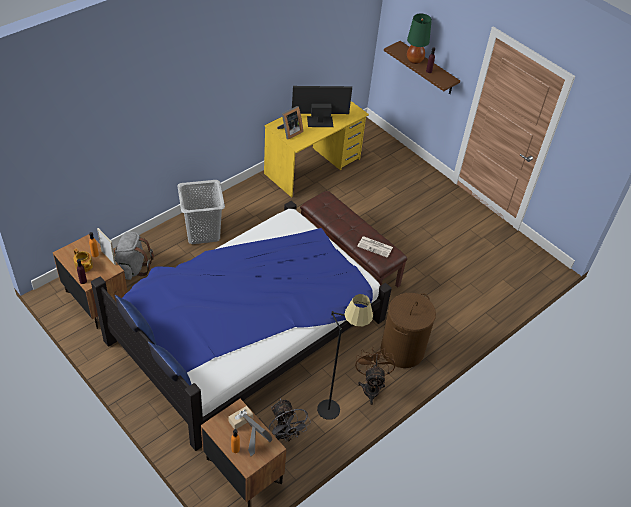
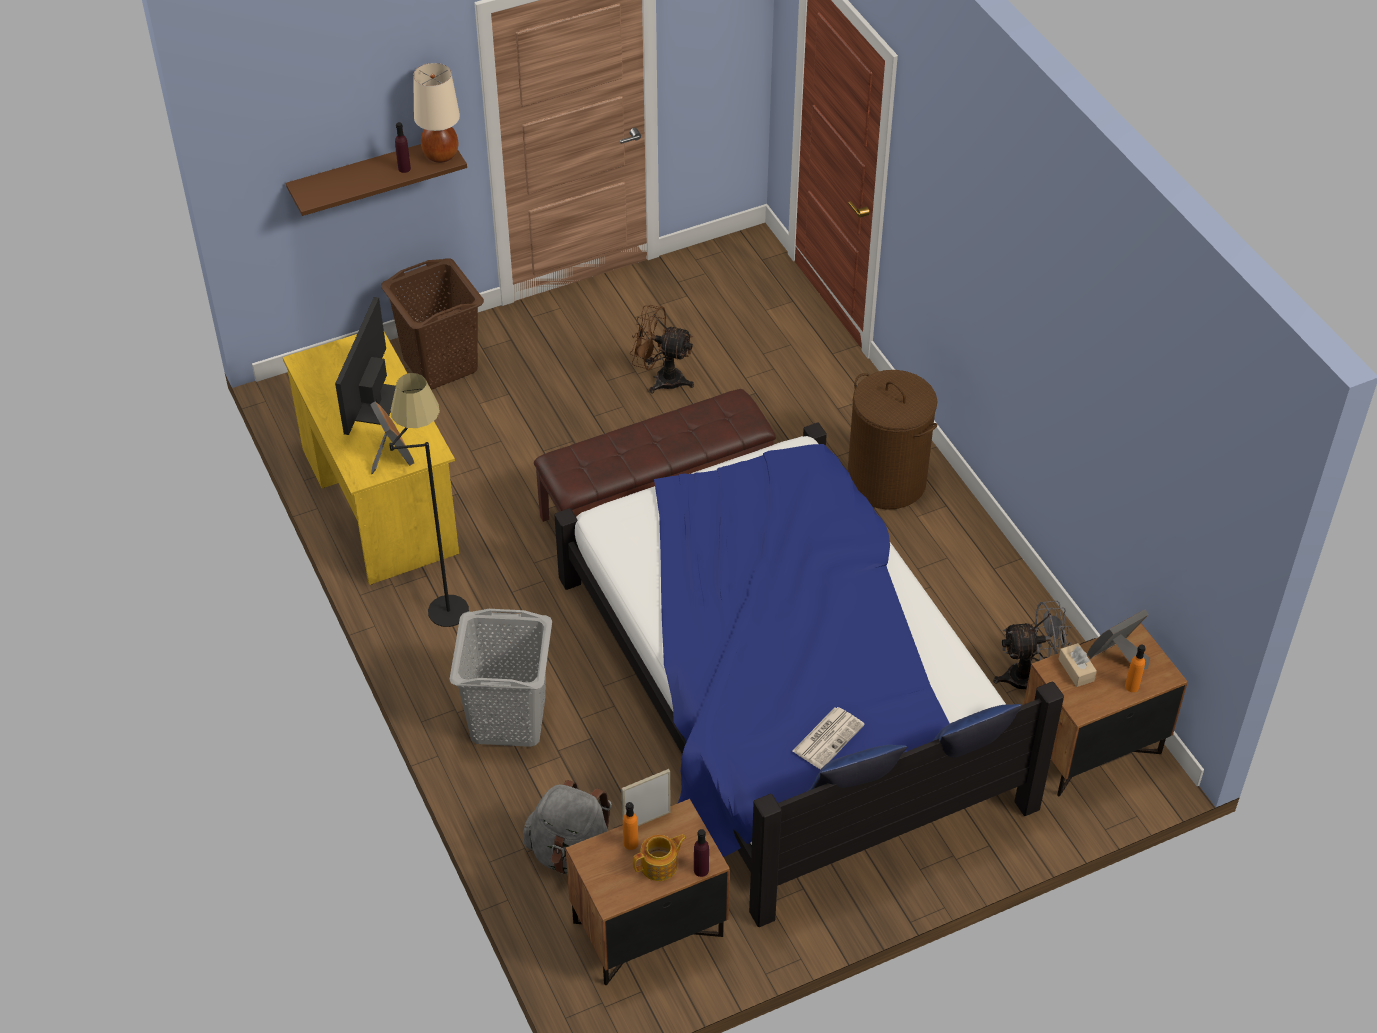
camera: 70 degrees left, 0 degrees up
(336, 403) = (978, 594): black floor lamp -> black floor lamp (441, 597)
(371, 387) = (953, 540): brown fan -> brown fan (661, 379)
(375, 247) = (712, 421): newspaper -> newspaper (828, 737)
(403, 168) = (441, 364): none -> brown laundry basket
(414, 60) = (361, 179): green table lamp -> none
(444, 80) = (441, 155): none -> beige table lamp

